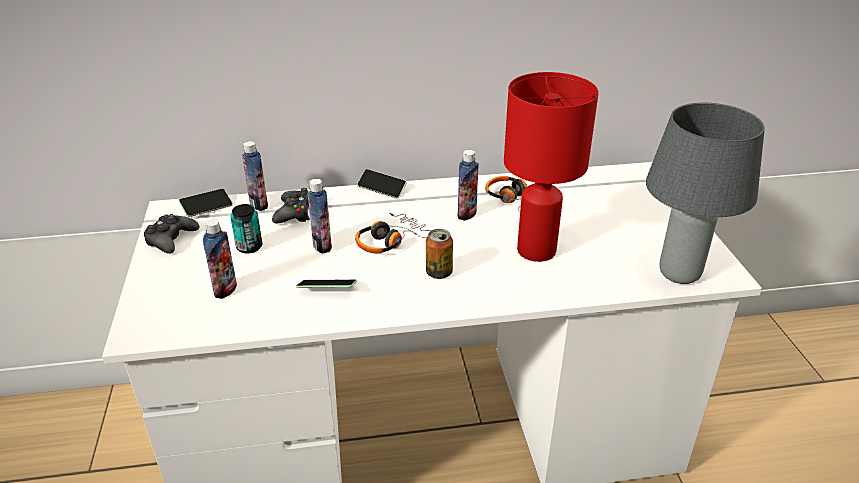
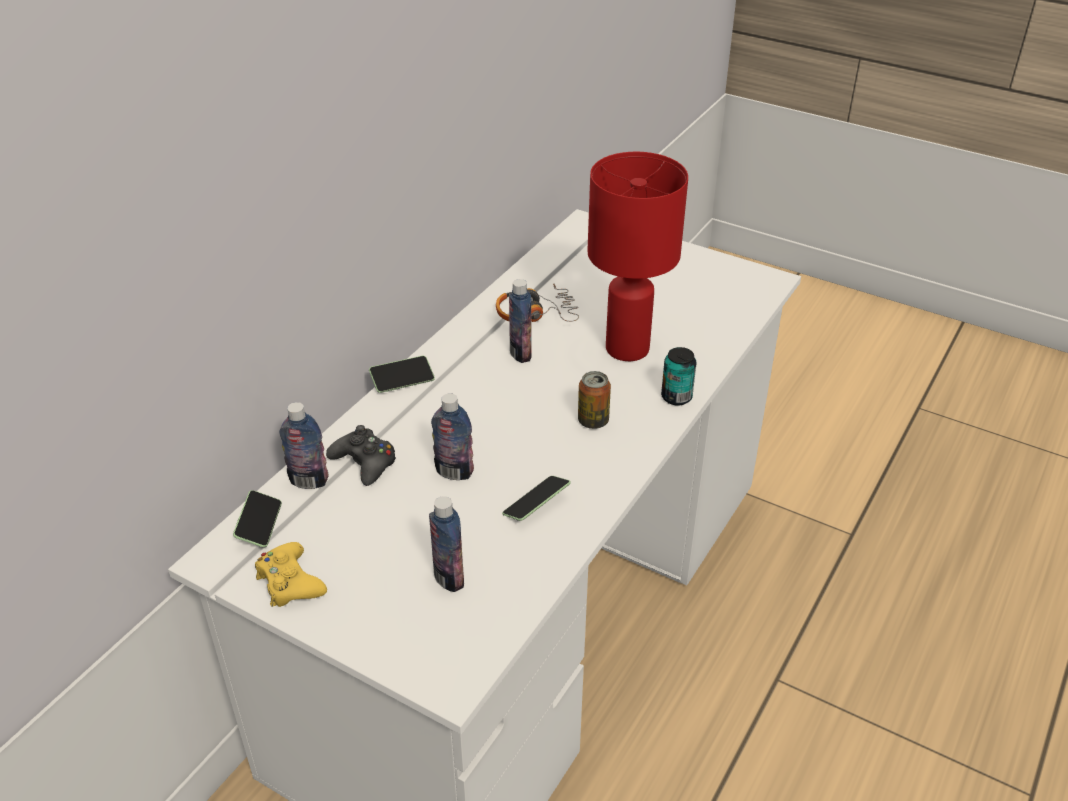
camera: 50 degrees left, 5 degrees up
(171, 239) = (289, 582): black game controller -> yellow game controller
(249, 247) = (388, 526): can -> can (676, 397)
(390, 241) = (504, 423): headphones -> none
(678, 274) = (743, 300): grey table lamp -> none

